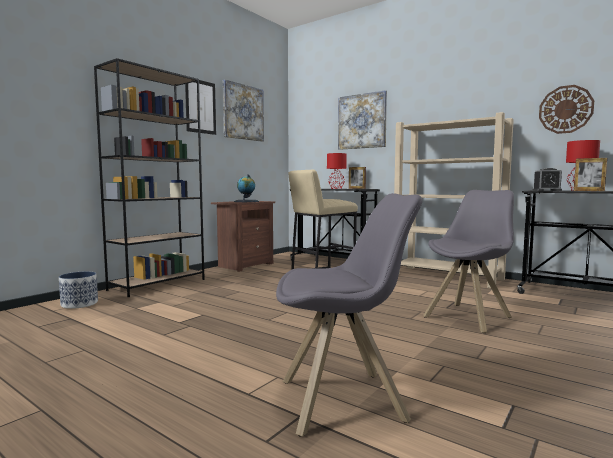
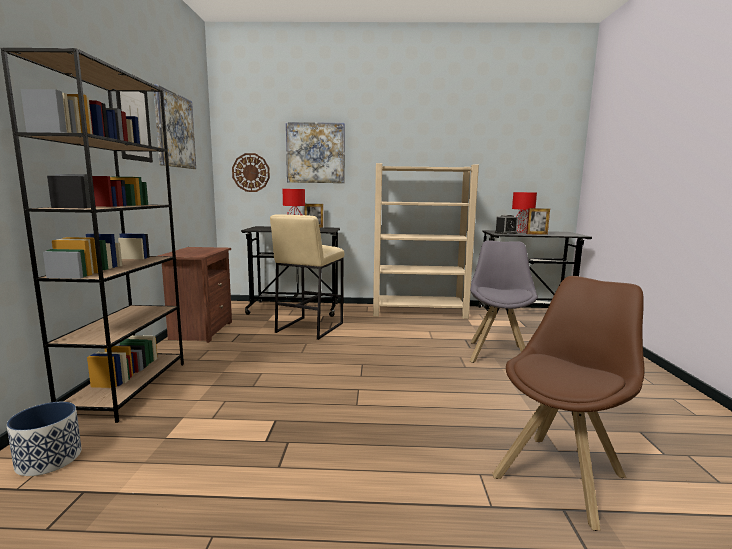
camera: 35 degrees left, 5 degrees up
(246, 201) = (200, 251): globe -> none
(342, 400) = (561, 477): grey chair -> brown chair
(565, 109) = (506, 163): wall clock -> wall clock (251, 172)

